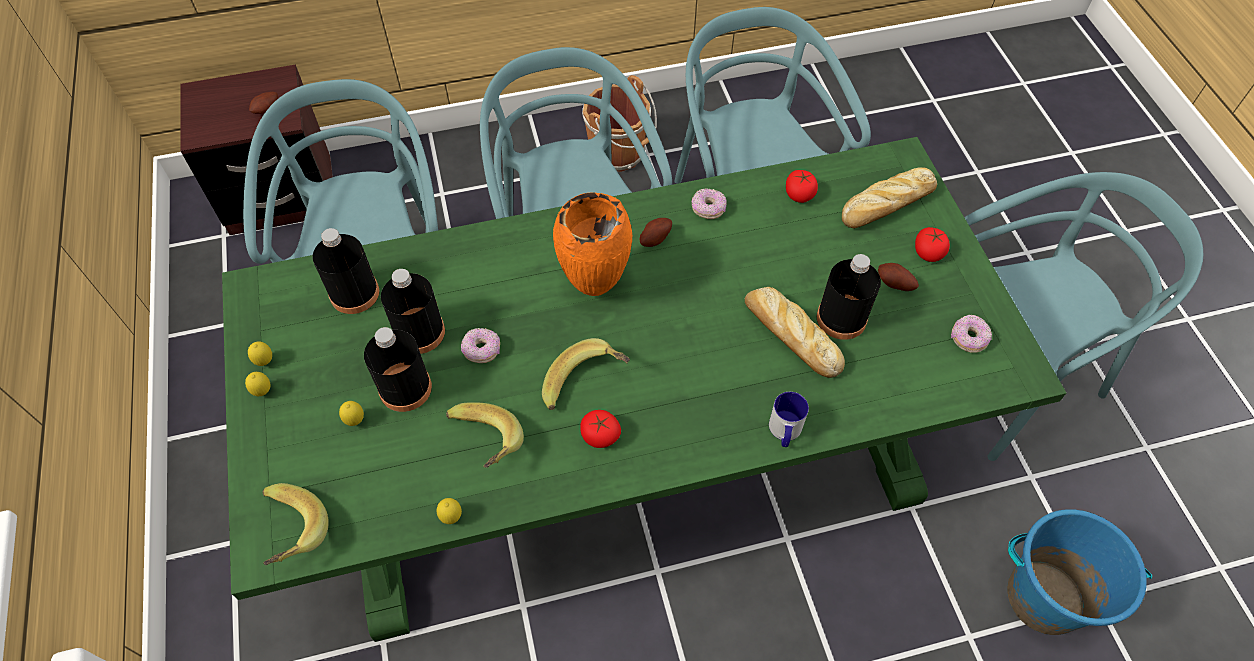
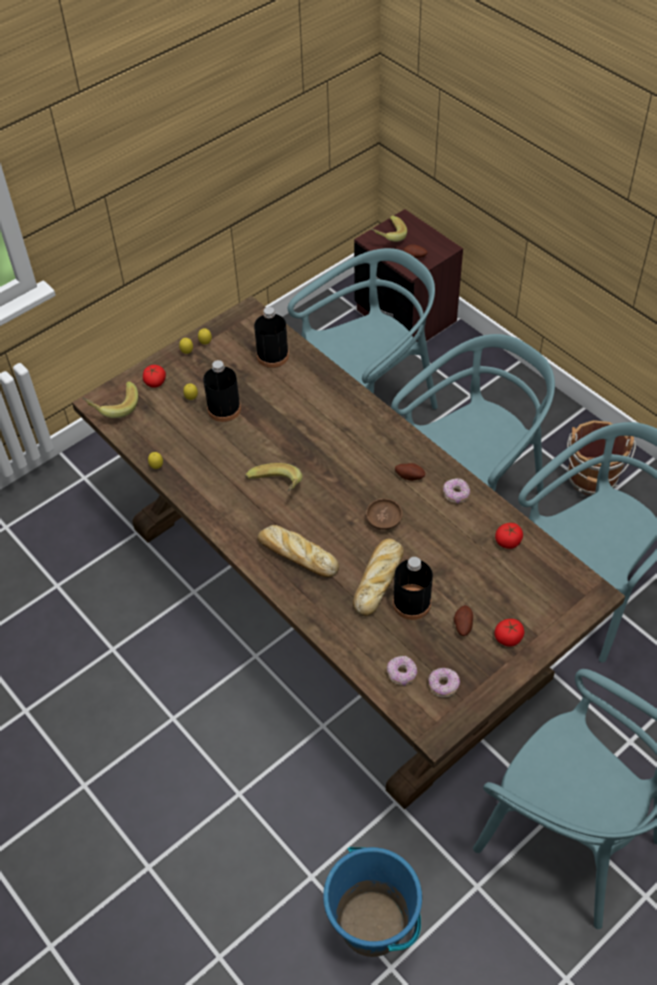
camera: 65 degrees right, 5 degrees down
(419, 332) = (264, 397): black bottle -> none
(482, 350) = (269, 430): donut -> donut (401, 674)
(483, 446) = (207, 460): banana -> banana (387, 236)
(595, 289) = (348, 463): orange vase -> none
(600, 435) = (245, 510): tomato -> tomato (155, 382)
(626, 454) = (330, 600): green dining table -> brown dining table
(706, 292) = (384, 520): none -> brown bowl
(784, 432) = (301, 602): mug -> none
(886, 205) = (536, 597): bread -> bread (296, 555)

